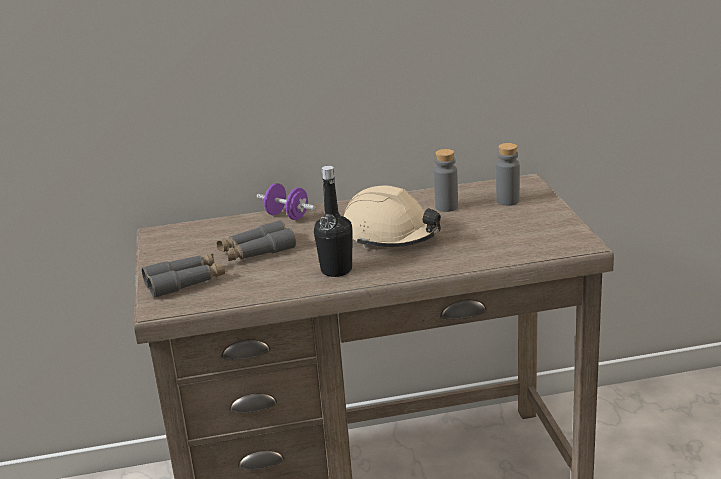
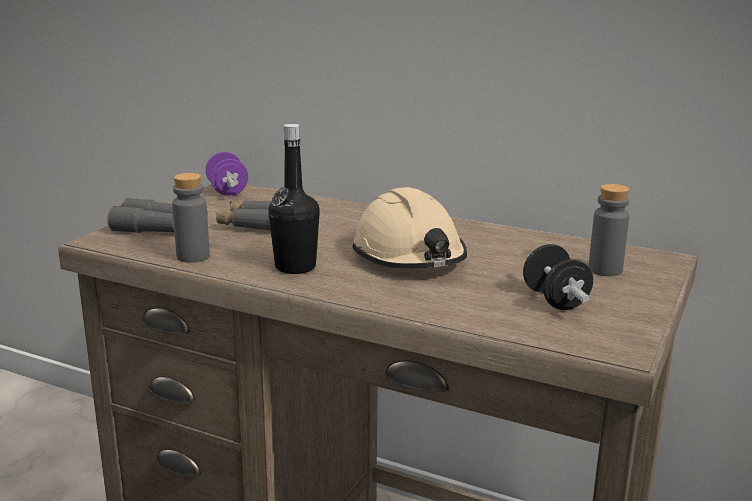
camera: 35 degrees right, 5 degrees down
(287, 216) = (349, 209): purple dumbbell -> purple dumbbell (227, 191)
(446, 207) = (520, 252): grey bottle -> grey bottle (193, 257)
(512, 230) = (555, 300): none -> black dumbbell

